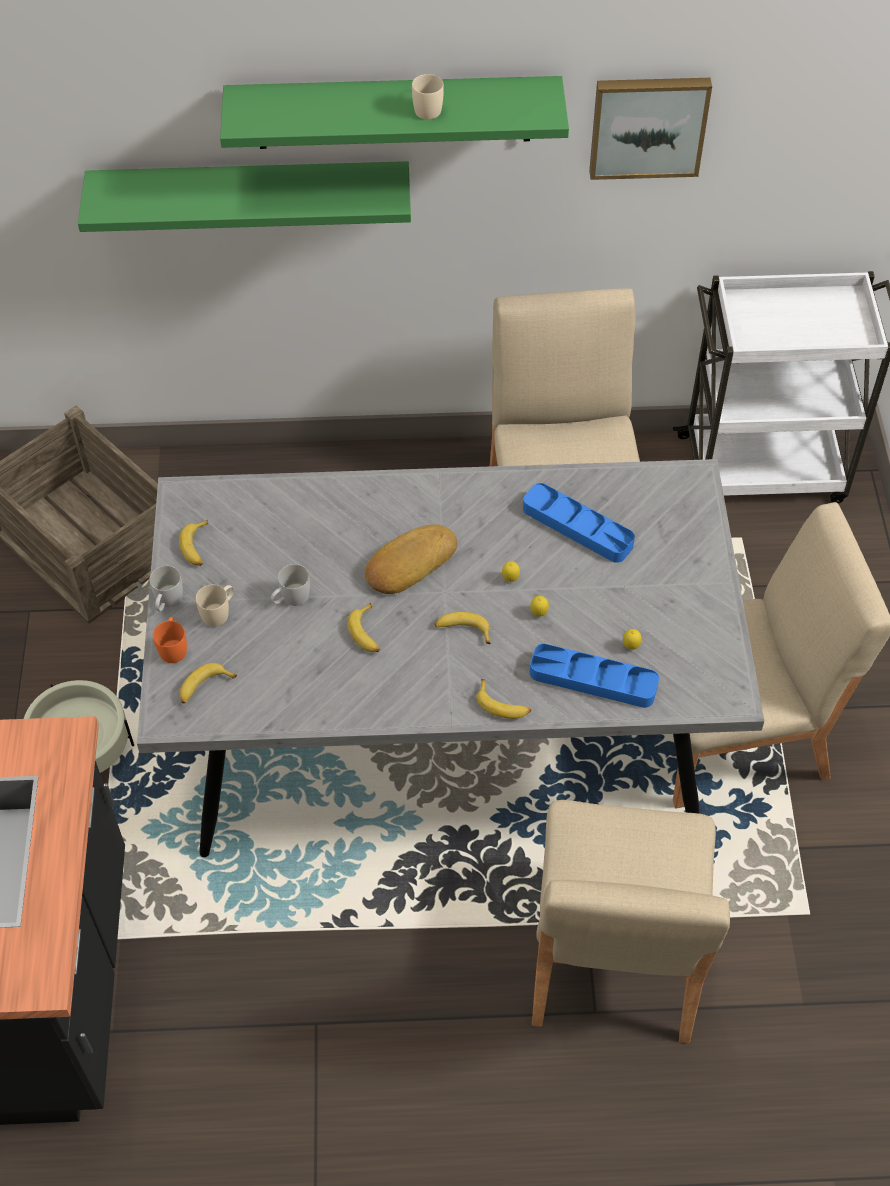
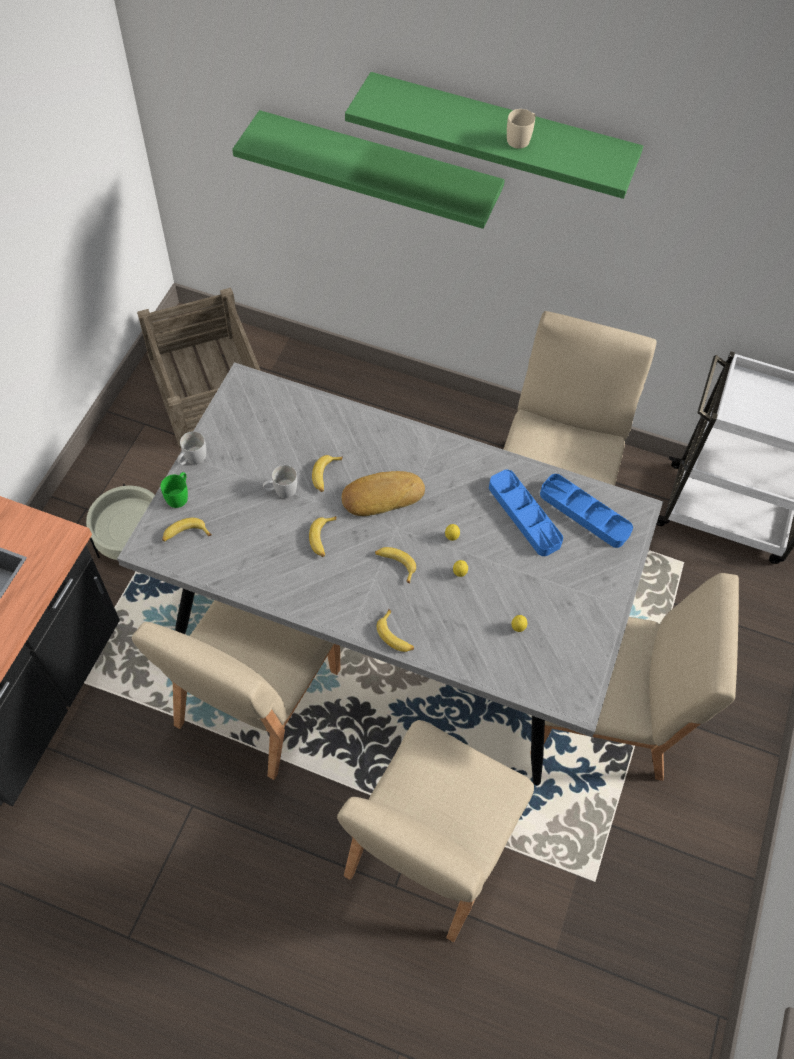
camera: 20 degrees right, 5 degrees up
(173, 647) = (179, 495): orange mug -> green mug
(197, 547) = (234, 425): banana -> banana (325, 475)
(219, 612) = (225, 481): beige mug -> none
(331, 874) = (256, 699): none -> beige chair
(593, 679) = (475, 643): blue tray -> blue tray (584, 513)
(648, 125) = (706, 210): picture -> none

